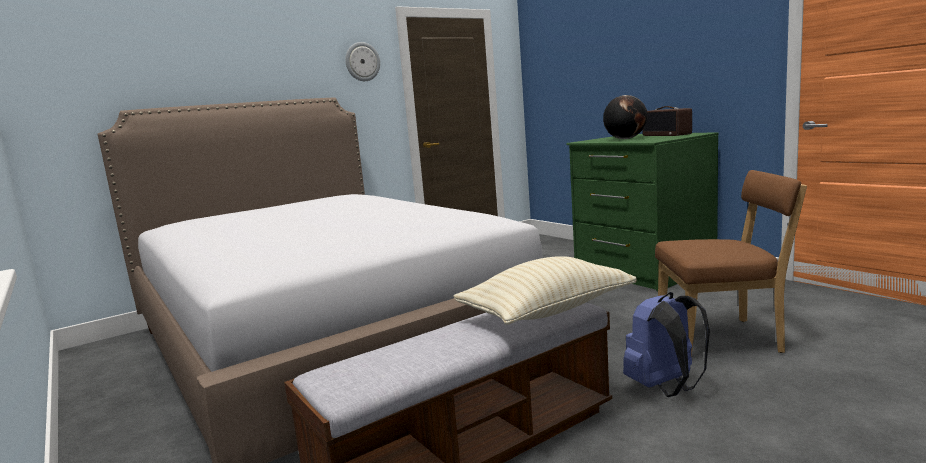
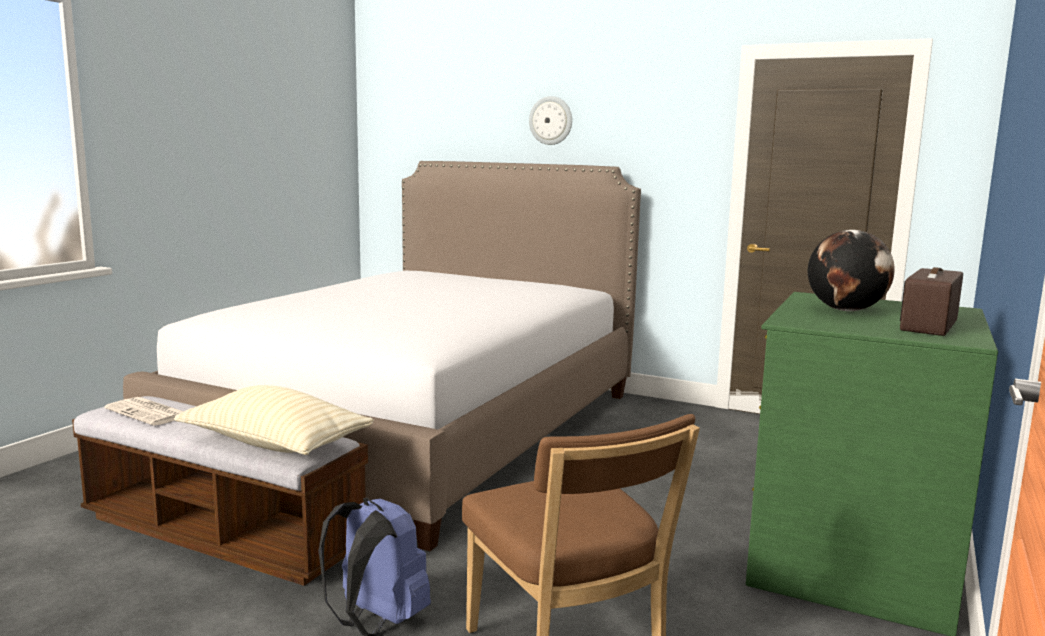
camera: 60 degrees right, 0 degrees up
(362, 61) = (675, 122): wall clock -> wall clock (551, 120)
(391, 364) = (150, 413): none -> newspaper

